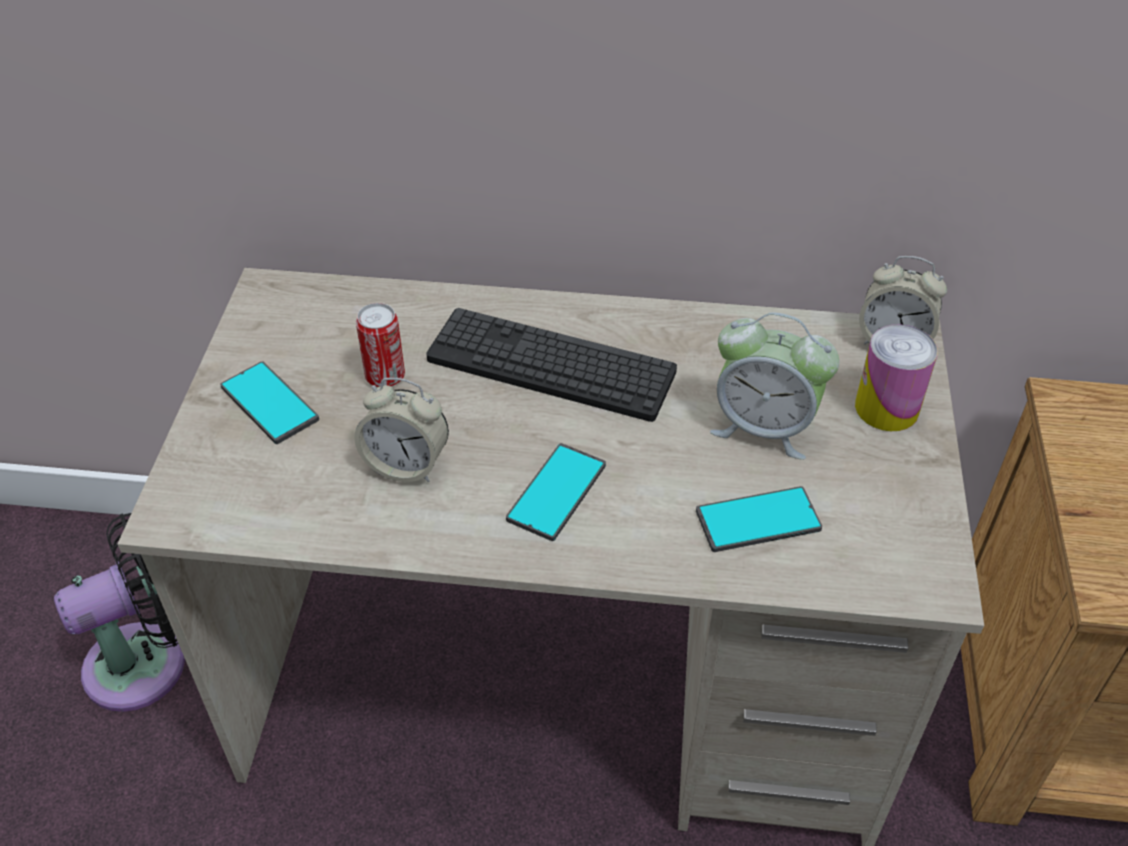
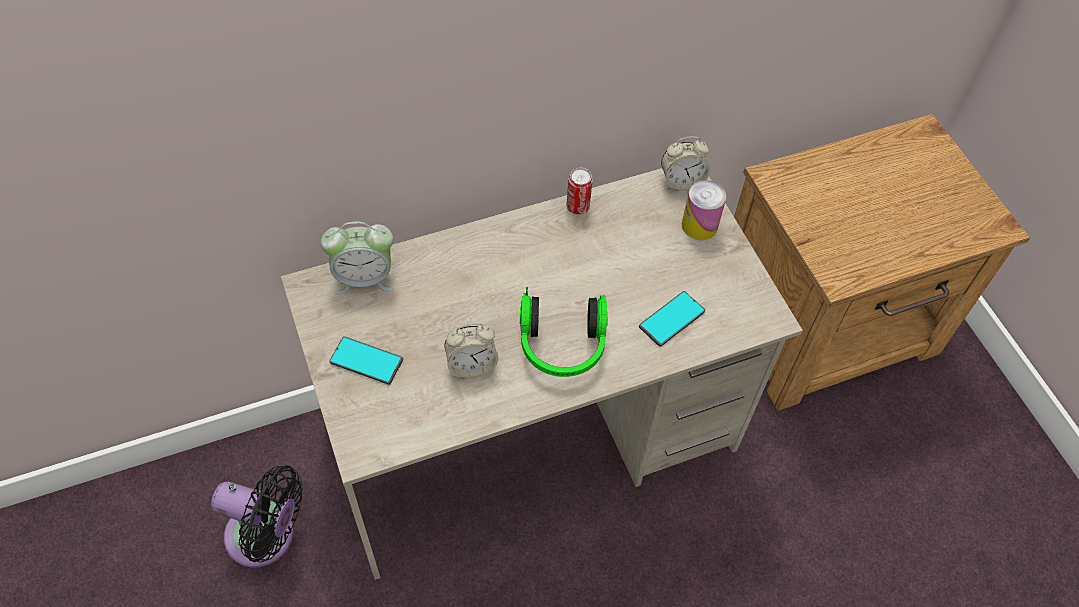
camera: 30 degrees left, 10 degrees up
(146, 662) = (267, 537): black fan -> black fan turned 75 degrees clockwise
(385, 376) = (421, 315): can -> can (577, 207)
(551, 365) = (510, 270): keyboard -> none
(556, 492) = (562, 347): phone -> headphones
(763, 427) = (645, 263): alarm clock -> alarm clock (364, 278)

